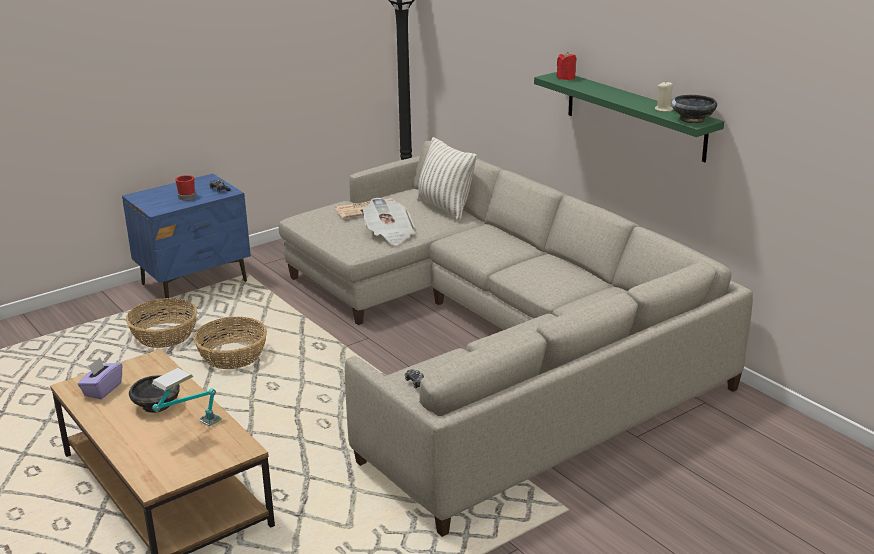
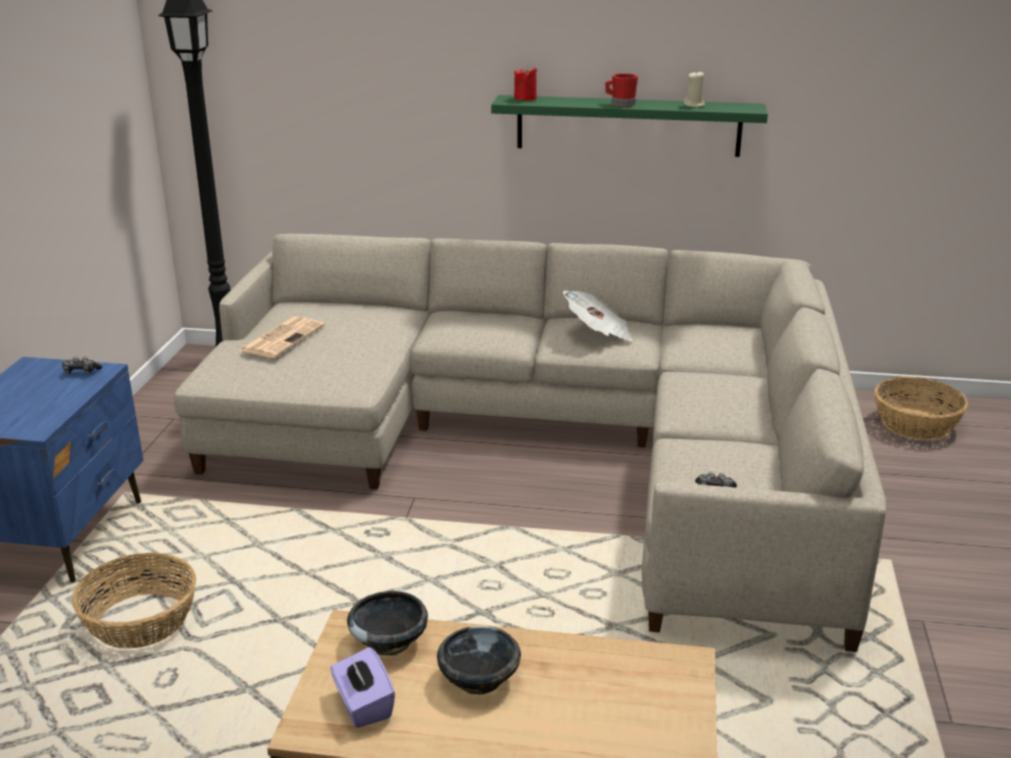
camera: 45 degrees left, 0 degrees up
(186, 196) = (45, 397): red mug -> red mug (620, 104)
(190, 431) = (587, 683): table lamp -> none
(233, 356) = (289, 597): basket -> basket (915, 424)
(389, 234) = (358, 357): newspaper -> newspaper (598, 333)
(445, 208) = (366, 309): pillow -> none
(692, 119) = (741, 107): black bowl -> black bowl (389, 641)

